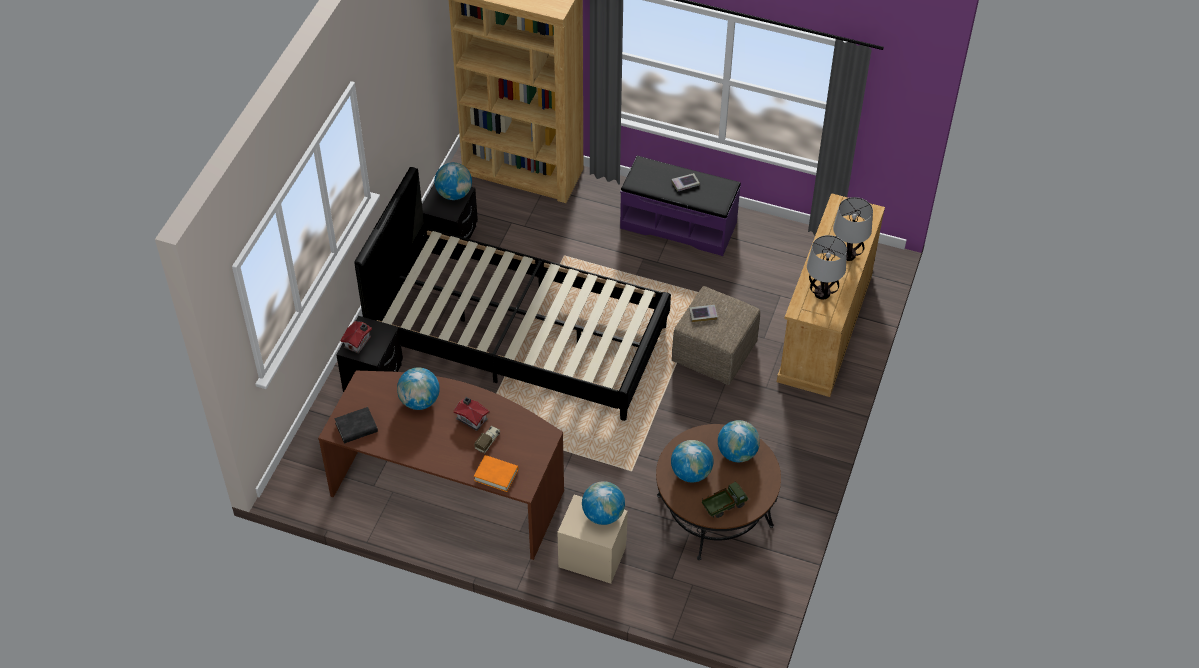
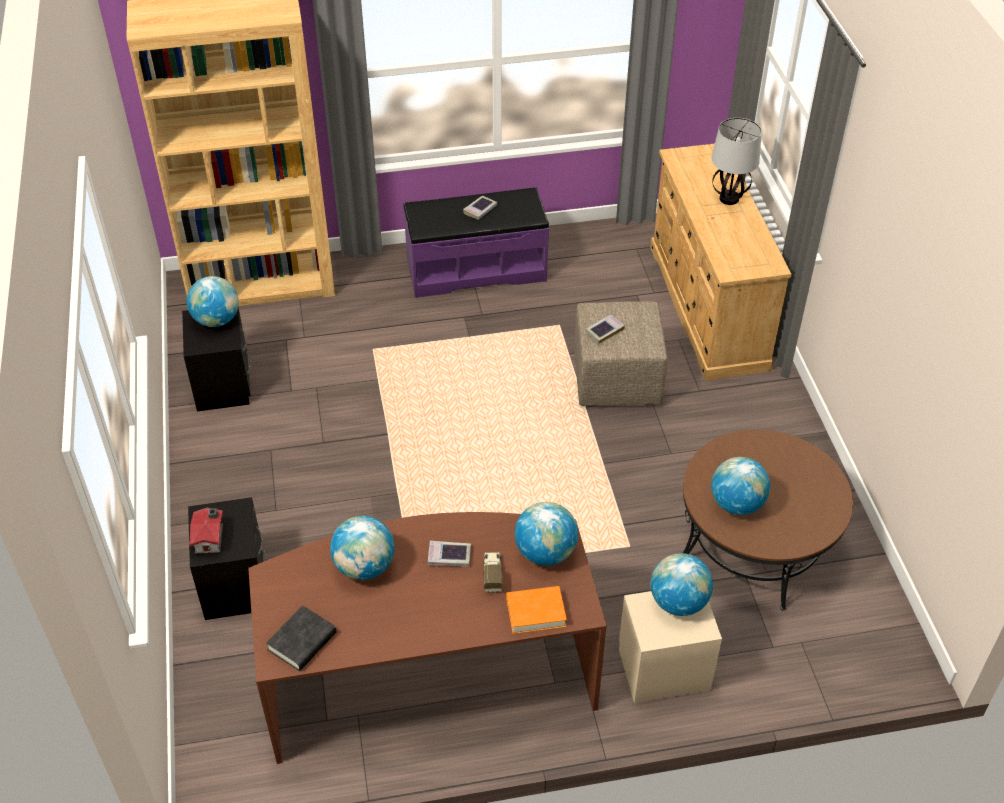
camera: 30 degrees left, 5 degrees down
(471, 418) = (449, 556): toy house -> book
(518, 336) = (384, 456): black bed -> none
(724, 506) = (804, 523): toy truck -> none
(737, 453) = (767, 458): globe -> globe (545, 552)
(822, 293) = (737, 244): table lamp -> none

